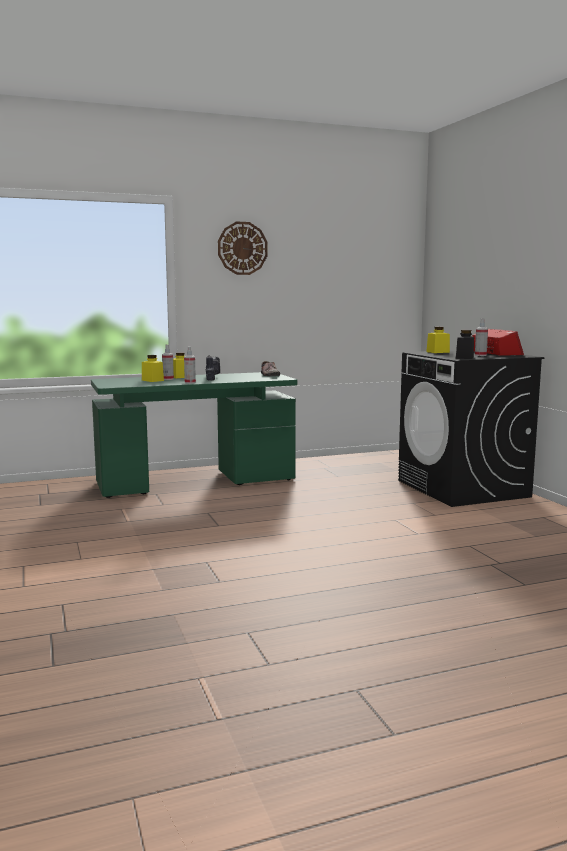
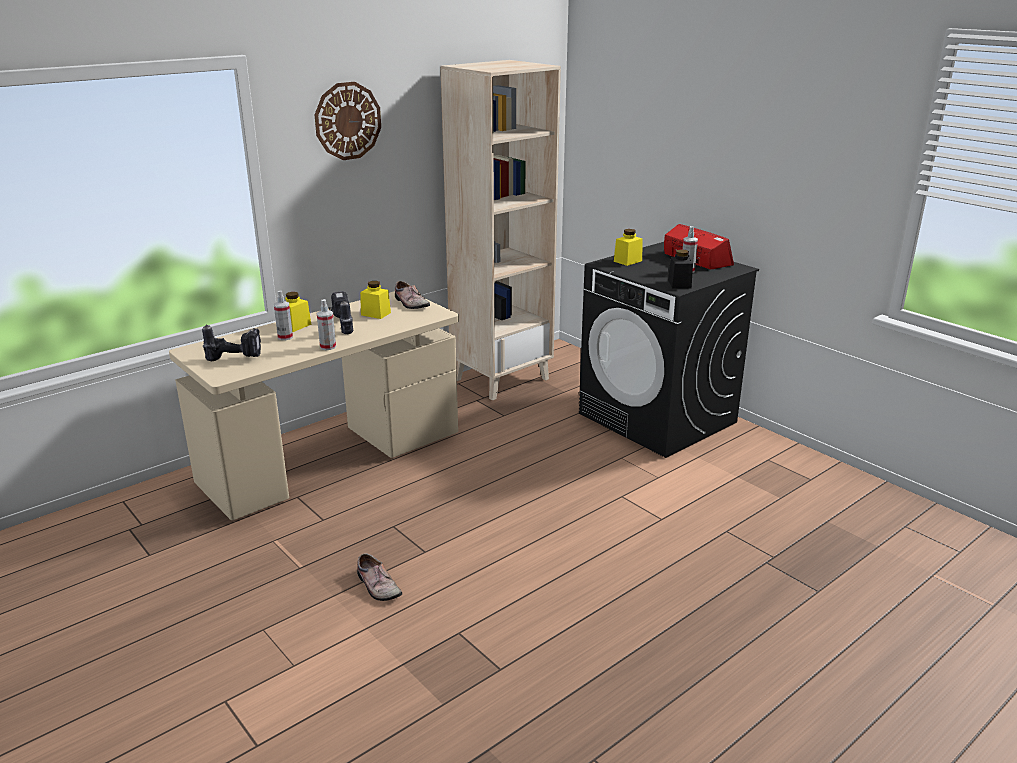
camera: 20 degrees left, 15 degrees up
(127, 382) = (236, 358): none -> power drill
(152, 380) = (267, 345): yellow jar -> yellow jar (376, 314)
(169, 535) = (377, 586): none -> shoe
(196, 481) = (333, 458): green desk -> beige desk
(352, 461) = (501, 379): none -> beige bookcase

